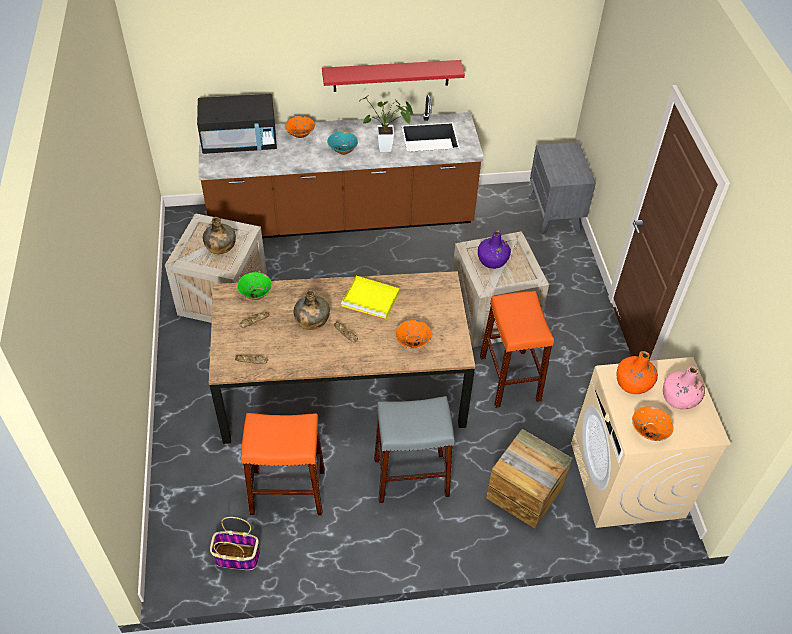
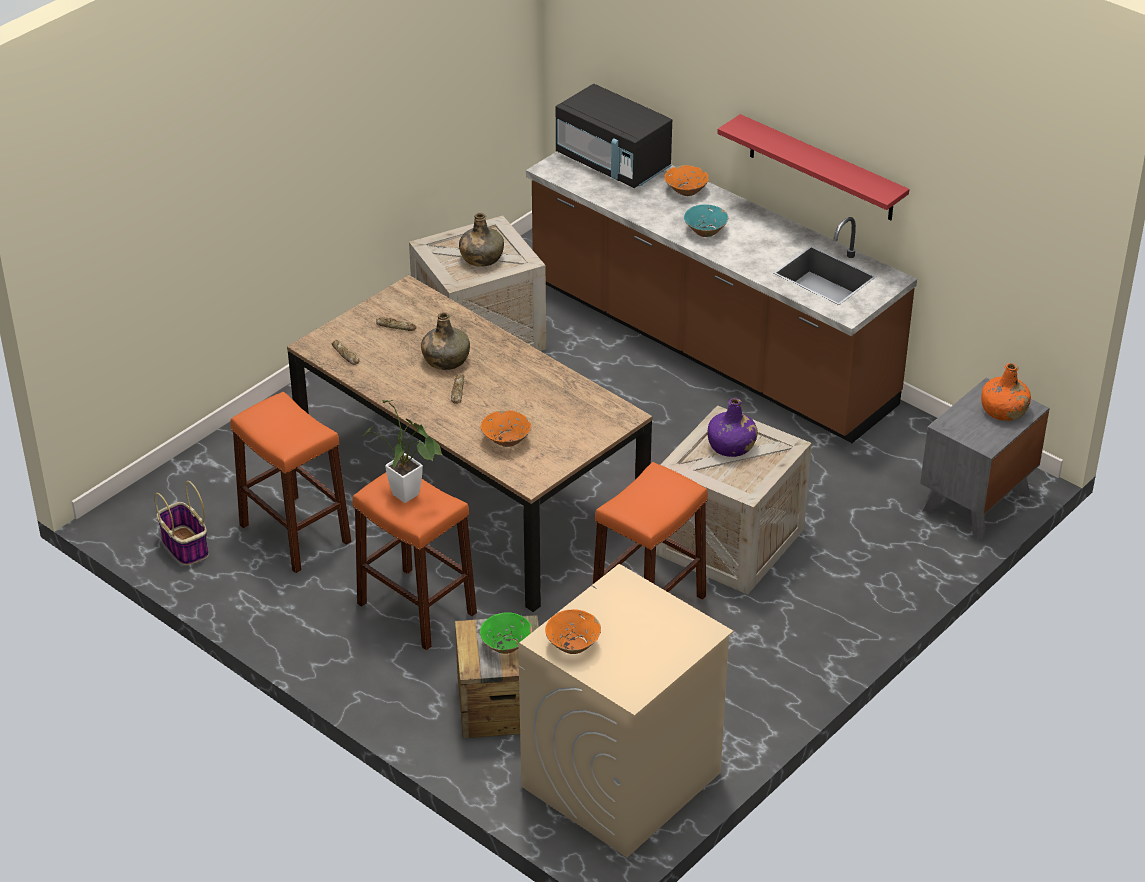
camera: 50 degrees right, 10 degrees down
(255, 294) = (431, 306): green bowl -> green bowl (506, 645)
(371, 299) = (527, 381): yellow tray -> none
(388, 148) = (757, 258): potted plant -> potted plant (409, 498)
(411, 477) = (416, 608): grey stool -> orange stool
(633, 383) = (629, 602): orange bottle -> orange bottle (1003, 411)
(679, 398) = (653, 647): pink bottle -> none

